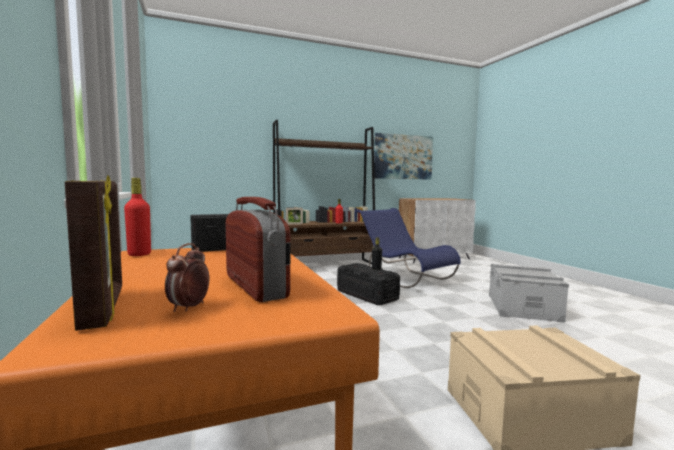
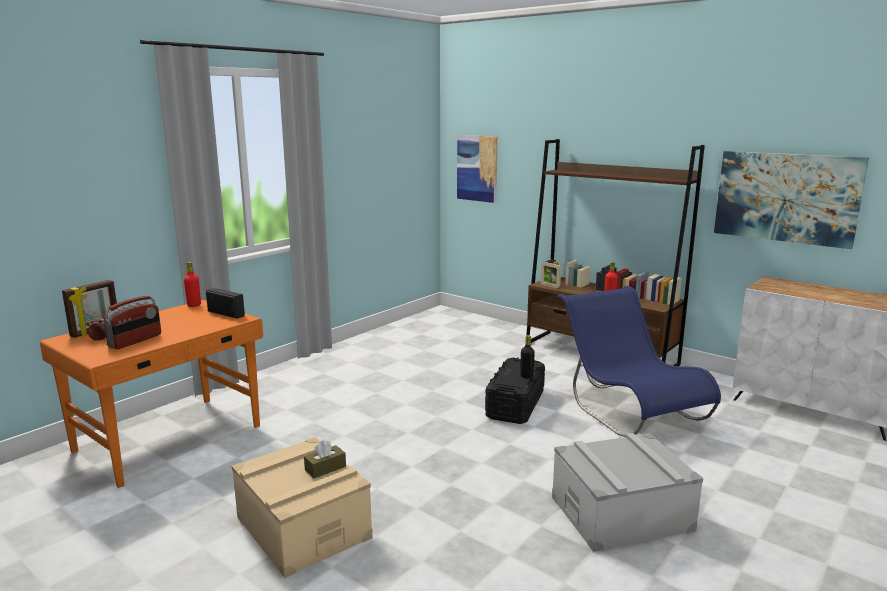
camera: 60 degrees right, 10 degrees up
(195, 144) = (477, 168): none -> picture
(403, 278) = (628, 409): blue chair -> blue chair turned 45 degrees counterclockwise
(524, 338) = (325, 468): none -> brown tissue box

